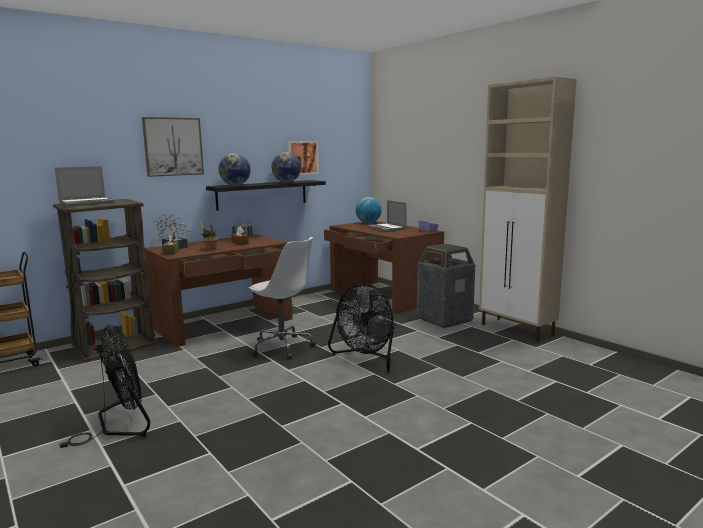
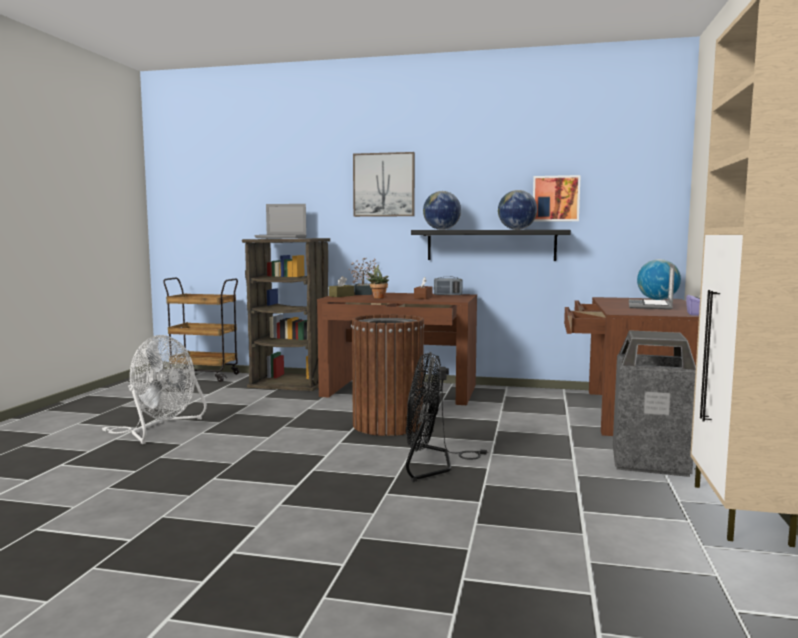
camera: 50 degrees right, 5 degrees down
(117, 422) = (156, 429): black fan -> white fan
(284, 348) = (387, 425): white office chair -> brown trash can

